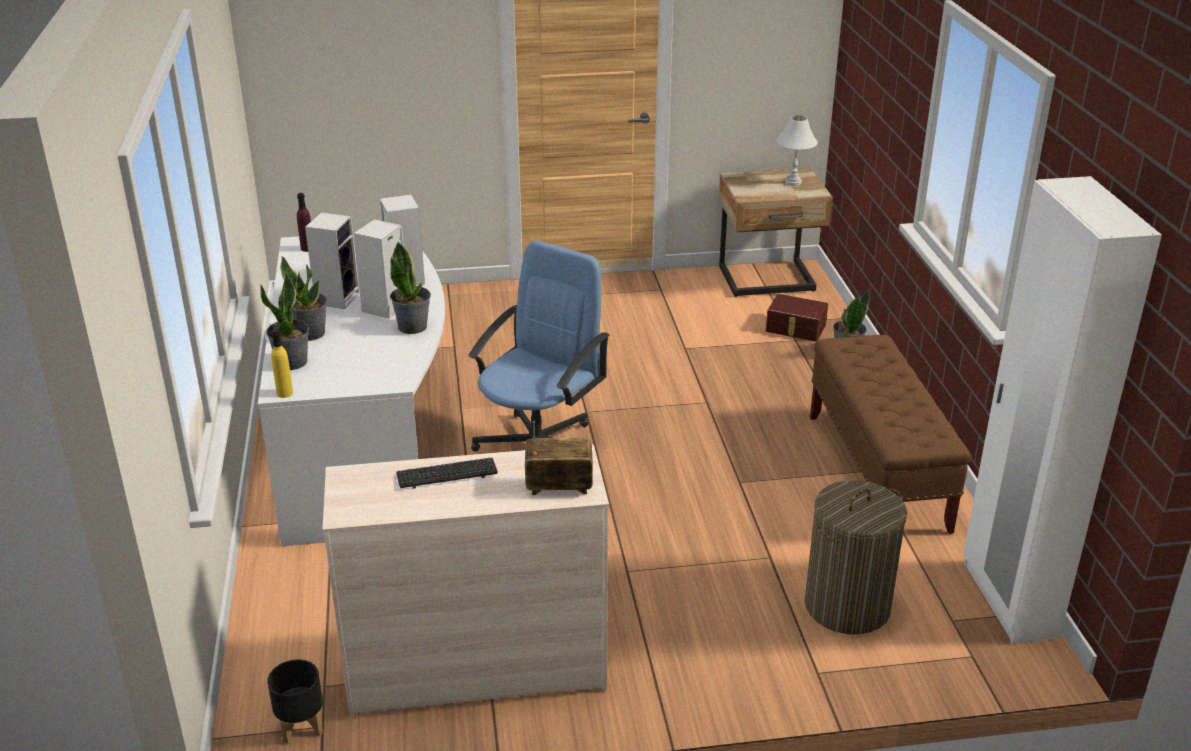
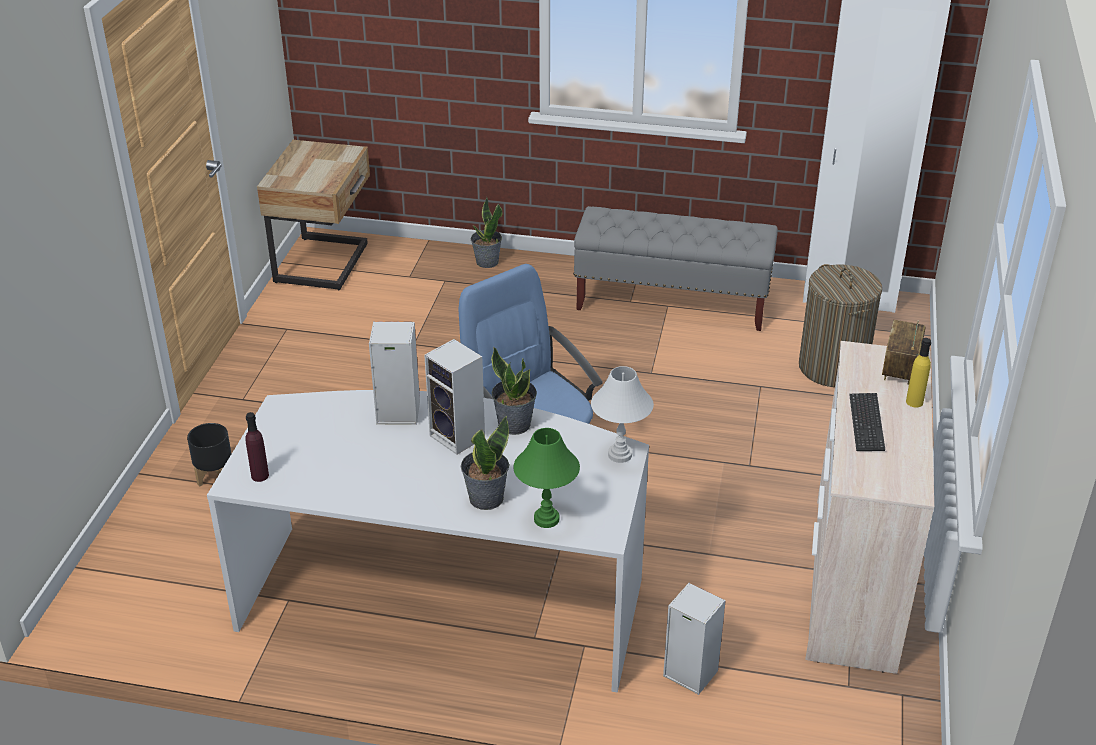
camera: 70 degrees left, 5 degrees up
(284, 393) = (612, 531): yellow bottle -> yellow bottle (914, 402)
(292, 362) = (546, 518): potted plant -> green table lamp
(301, 725) = (897, 709): black planter -> black planter (214, 476)
(337, 298) = (411, 468): speaker -> speaker (688, 673)
(792, 182) = (318, 156): white table lamp -> white table lamp (619, 455)
(795, 328) = (425, 274): brown storage box -> none
(877, 472) = (672, 302): brown bench -> grey bench

